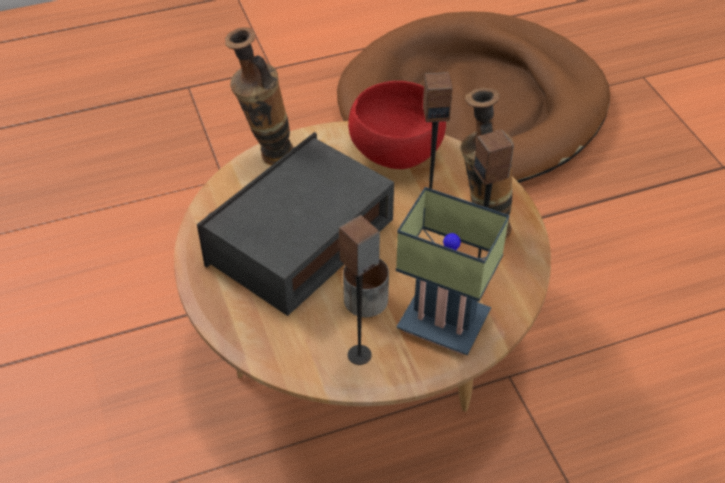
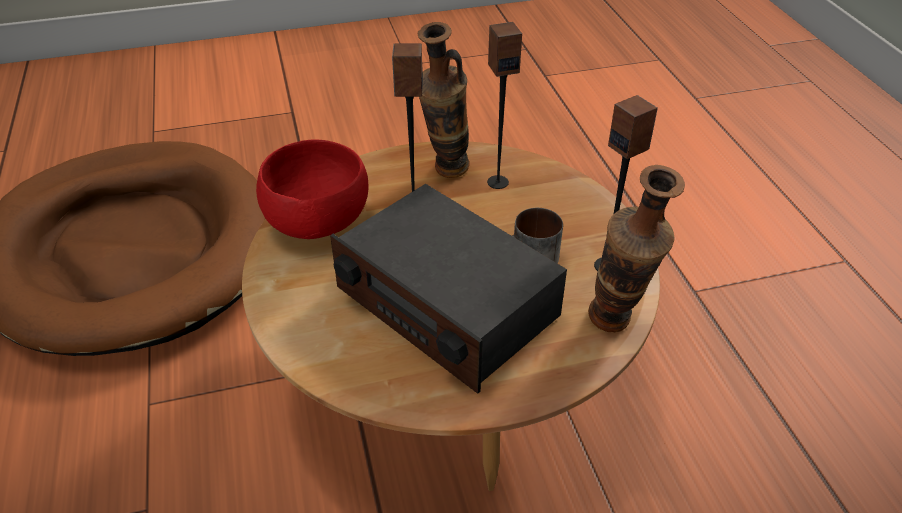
camera: 85 degrees left, 5 degrees down
(267, 159) = (296, 331): vase -> vase (616, 328)
(448, 322) = (562, 206): table lamp -> none

